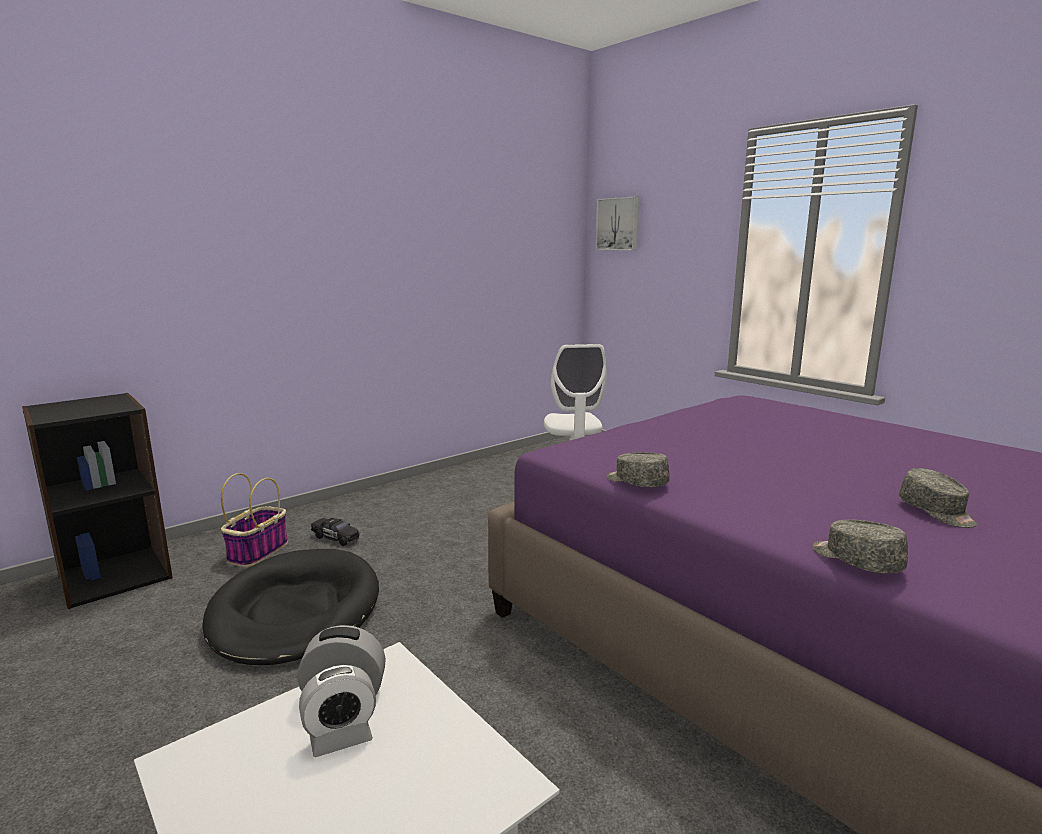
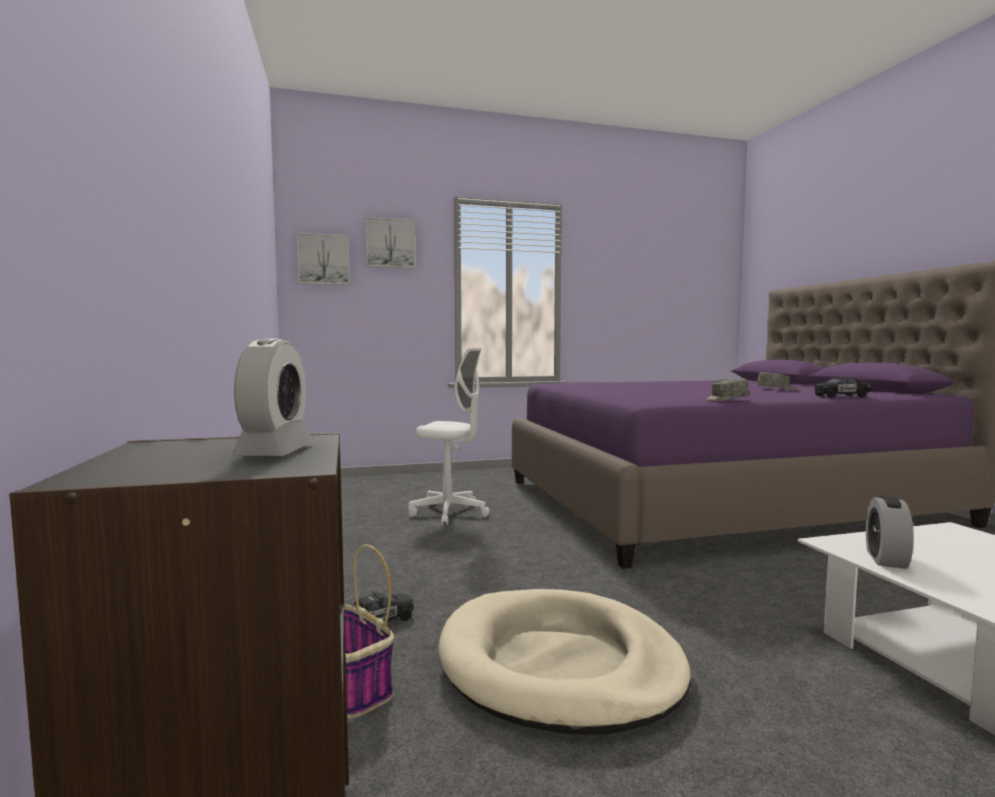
camera: 65 degrees left, 10 degrees down
(295, 611) = (559, 665): black dog bed -> beige dog bed
(341, 738) = (944, 563): alarm clock -> alarm clock (275, 452)
(675, 200) = (390, 243): none -> picture
(855, 560) = (841, 396): grey cap -> black toy car

